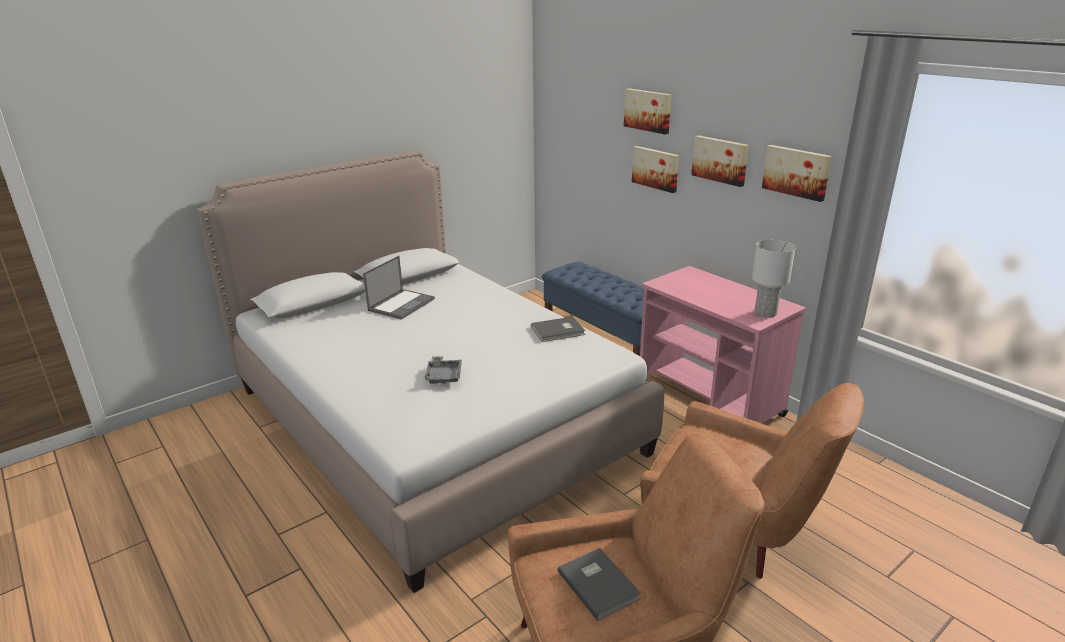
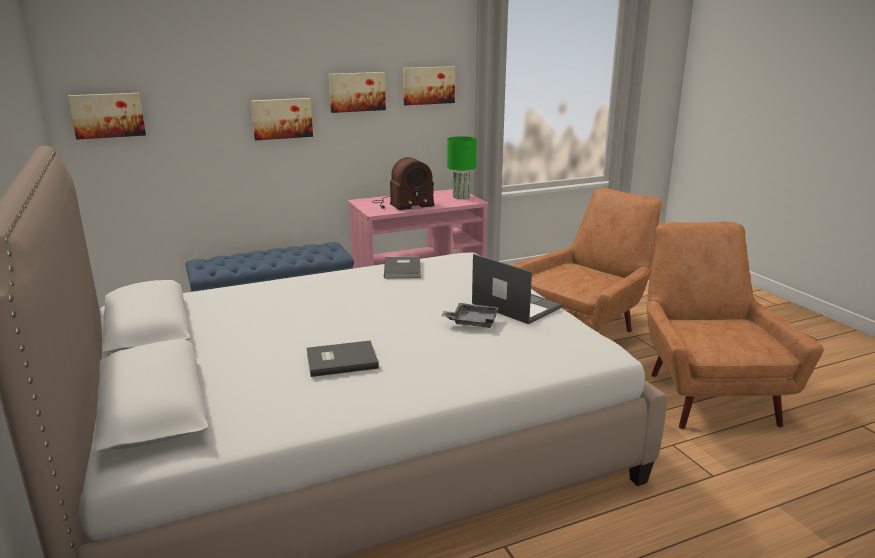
camera: 75 degrees left, 5 degrees down
(402, 304) = (246, 337): laptop -> laptop (515, 305)
(599, 583) = (722, 332): grey book -> grey book (340, 360)
(648, 110) = (260, 59): picture -> picture (108, 115)
(698, 290) = (402, 204): none -> radio
(765, 312) = (460, 196): white table lamp -> green table lamp

